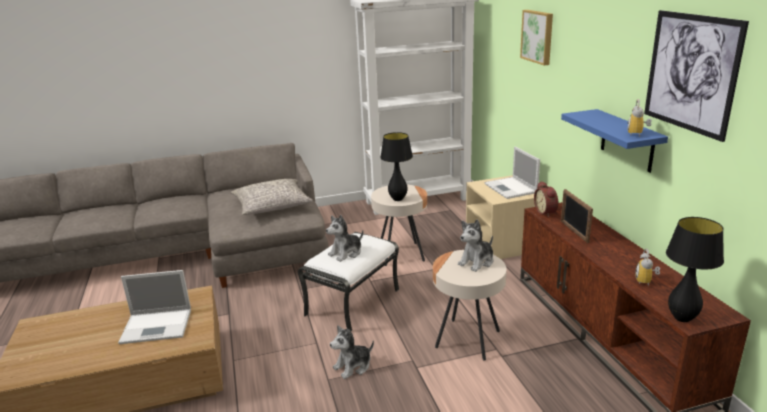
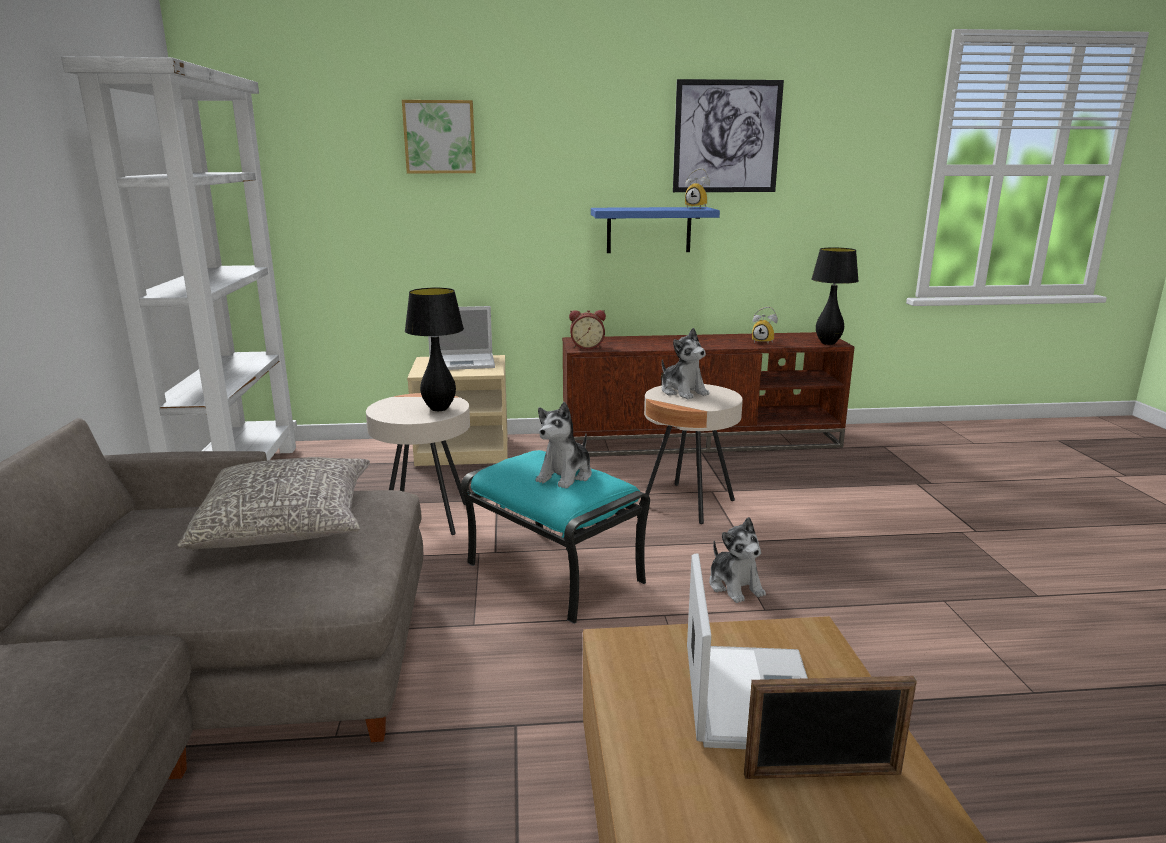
camera: 80 degrees left, 5 degrees down
(346, 253) = (565, 476): plush toy -> plush toy turned 60 degrees clockwise
(353, 303) = (556, 572): white ottoman -> turquoise ottoman
(574, 231) = (646, 345): picture frame -> picture frame (822, 775)

